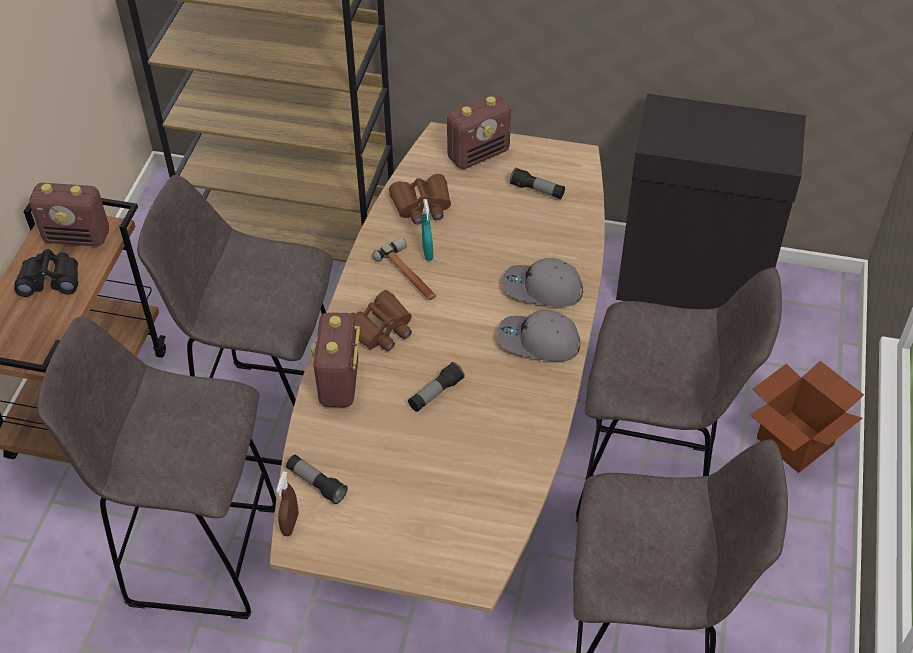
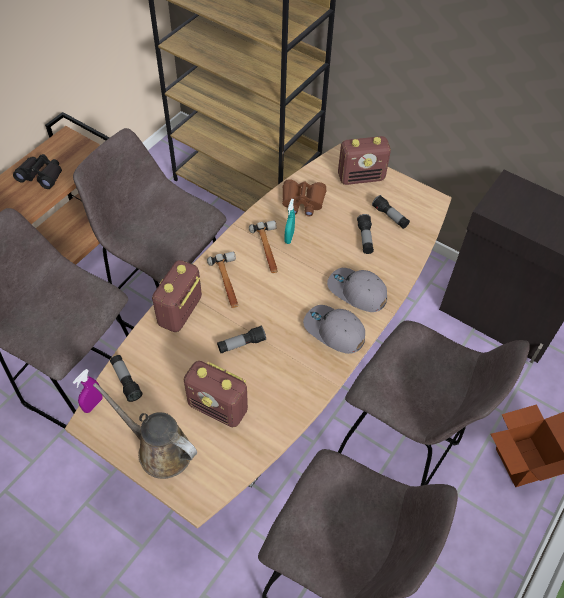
camera: 20 degrees right, 5 degrees up
(78, 237) = (73, 152): radio -> radio (218, 408)
(290, 524) = (93, 404): brown spray bottle -> purple spray bottle
(380, 329) = (228, 283): brown binoculars -> hammer
(401, 544) = (159, 450): none -> brown watering can
(520, 225) = (365, 238): none -> flashlight

